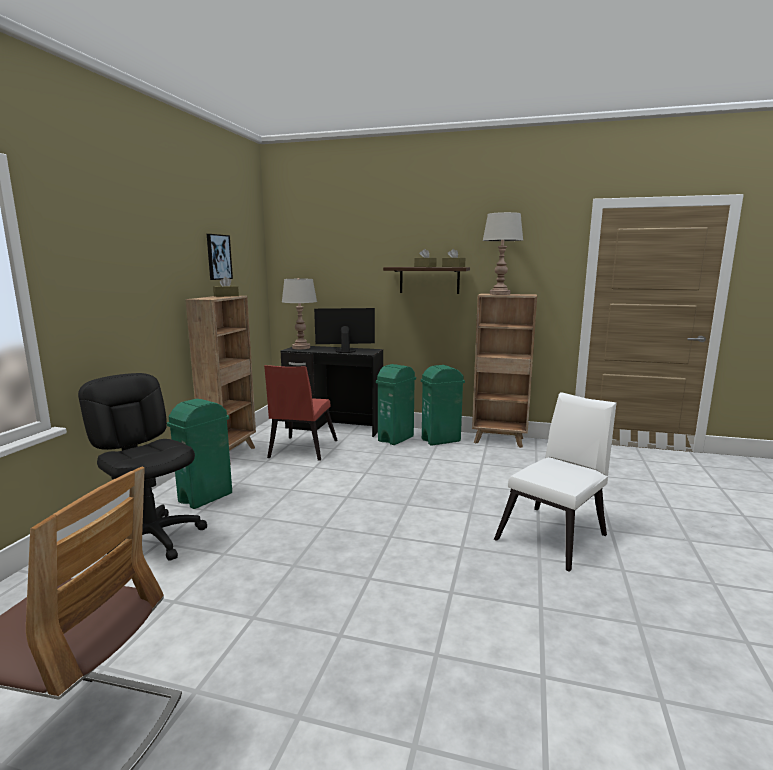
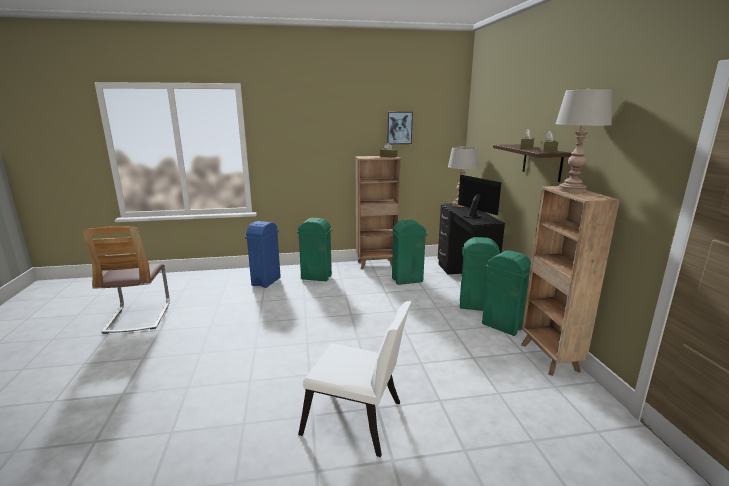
camera: 65 degrees right, 5 degrees up
(152, 539) = (266, 281): black office chair -> blue trash can
(301, 450) = (406, 280): red chair -> green trash can

